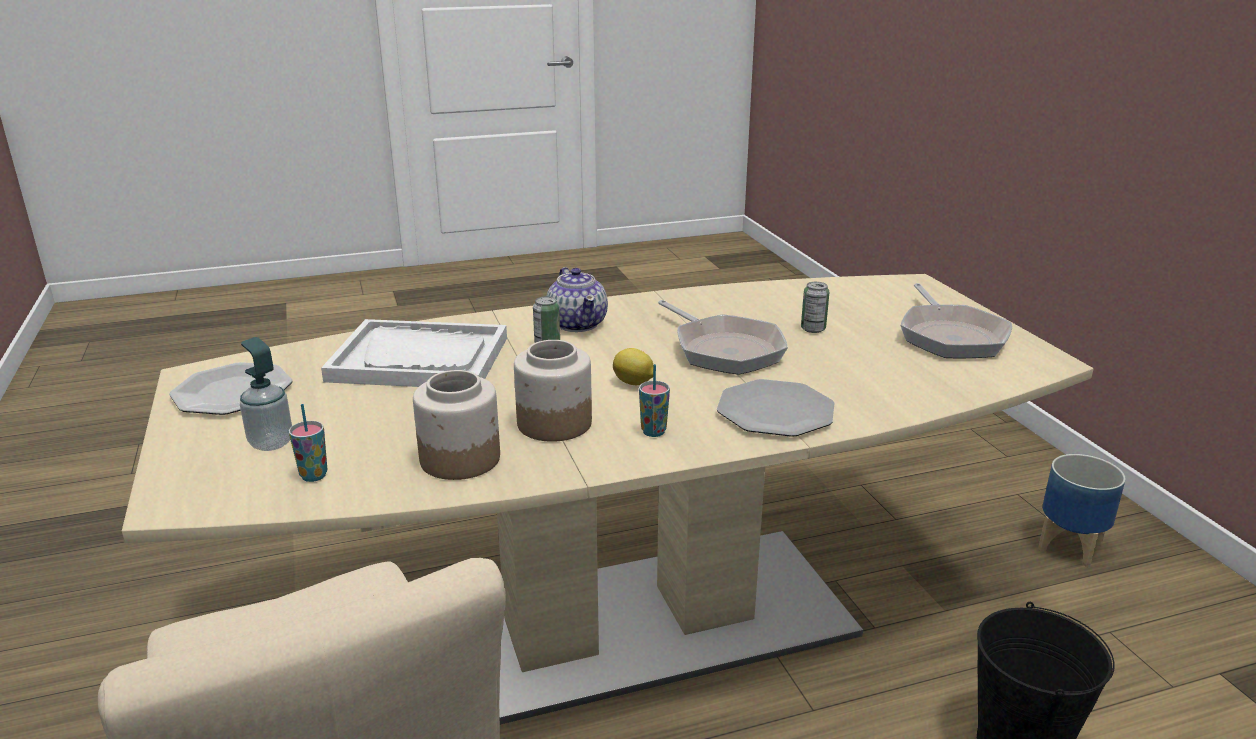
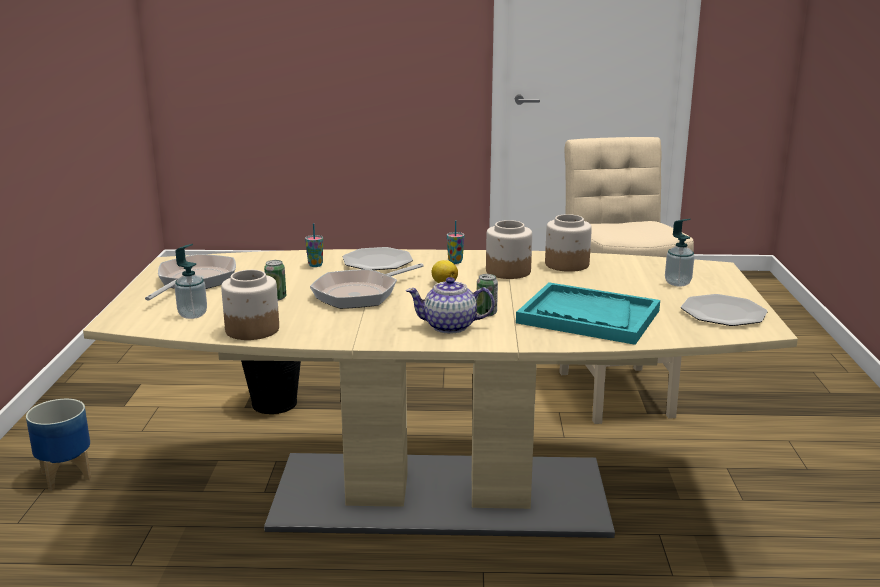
camera: 160 degrees left, 5 degrees down
(313, 476) = (646, 267): cup -> cup (315, 265)
(420, 359) = (588, 317): white tray -> turquoise tray
(577, 324) = (450, 326): teapot -> teapot turned 90 degrees counterclockwise
(724, 349) = (360, 294): frying pan -> frying pan turned 120 degrees counterclockwise
(774, 293) = (251, 330): none -> jar
(860, 298) = (192, 315): none -> soap dispenser

